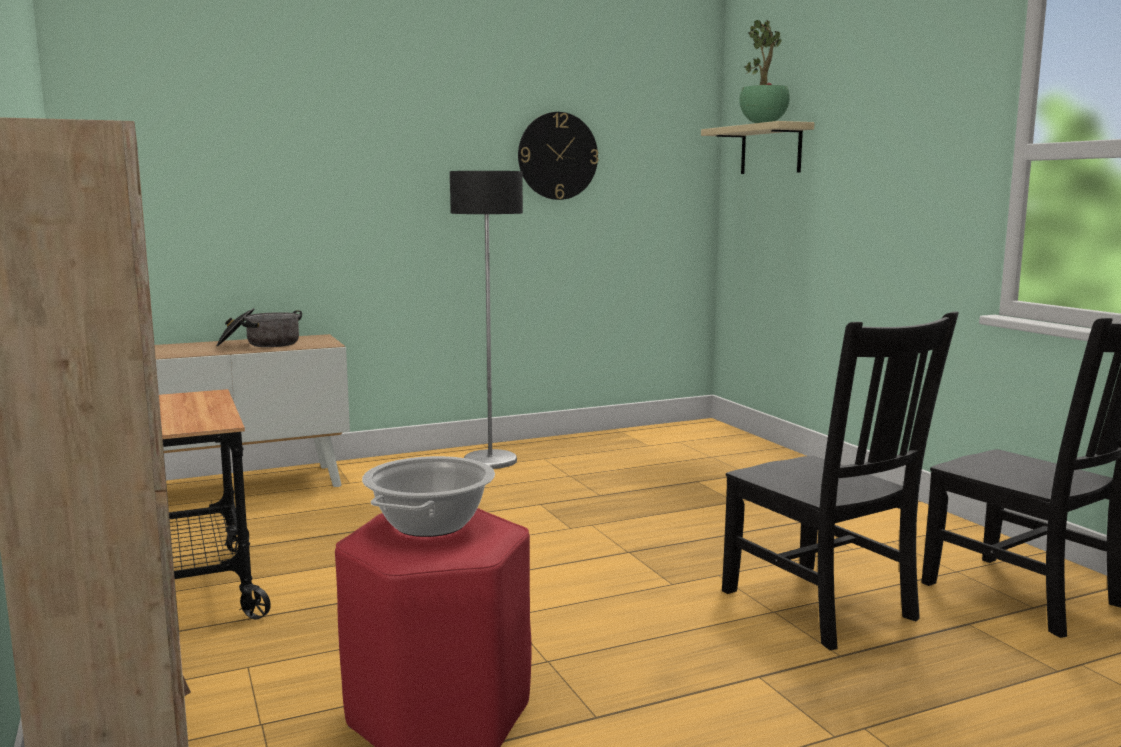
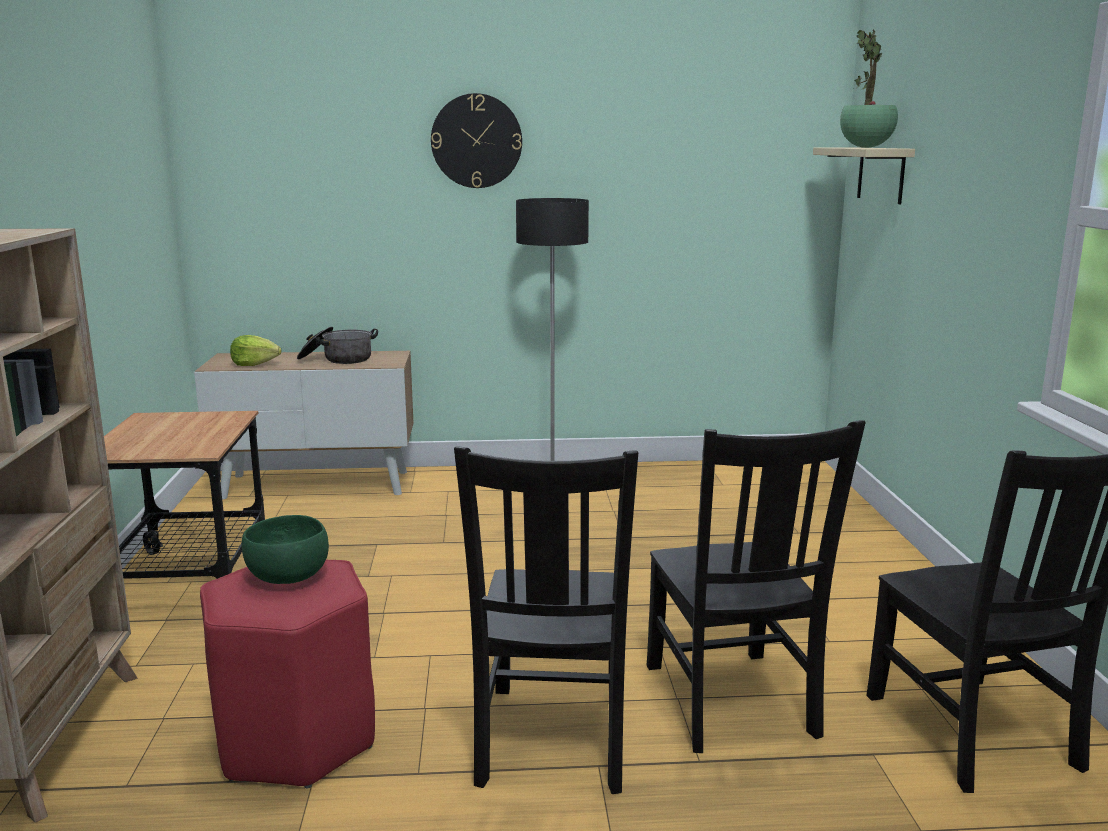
camera: 20 degrees right, 5 degrees up
(169, 353) = (254, 364): none -> lettuce
(430, 524) = (289, 577): cooking pot -> green bowl
(557, 156) = (649, 178): wall clock -> wall clock (476, 141)
(698, 665) = (552, 741): none -> black chair

